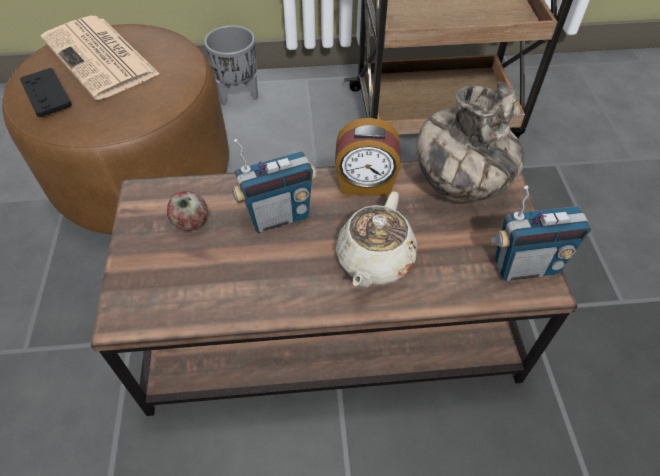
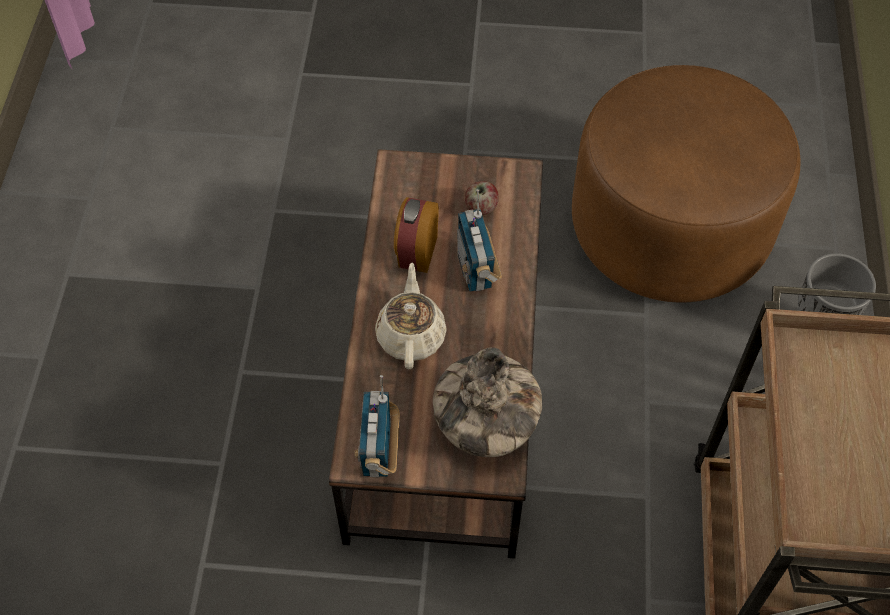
camera: 100 degrees right, 5 degrees up
(46, 93) = (656, 93): black game controller -> none
(101, 57) = (714, 130): newspaper -> none
(365, 184) = (503, 345): alarm clock -> alarm clock (416, 252)
(374, 260) = (411, 335): beige teapot -> beige teapot turned 60 degrees clockwise

